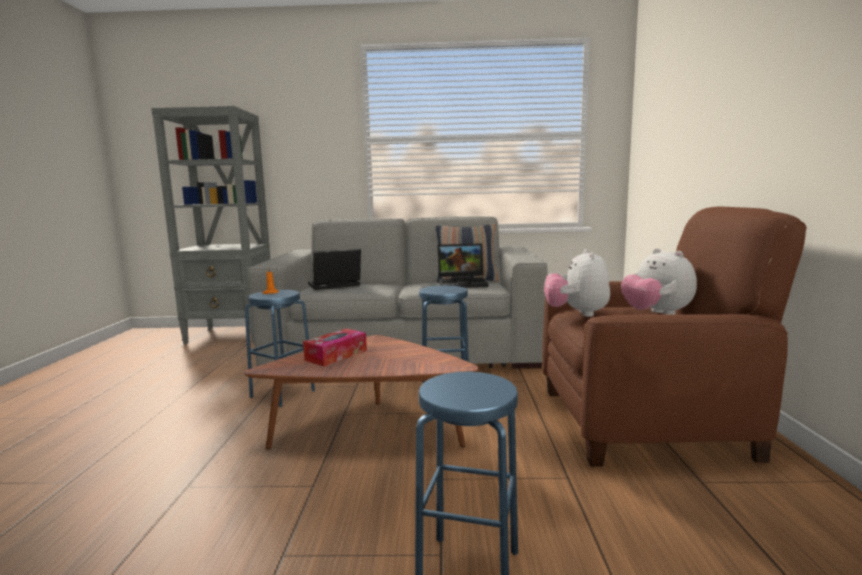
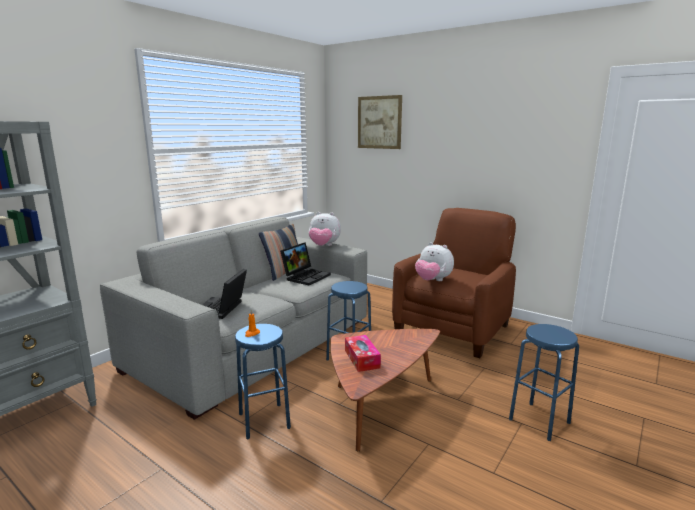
camera: 55 degrees left, 5 degrees up
(656, 314) = (455, 270): plush toy -> plush toy (324, 246)
(674, 84) = (379, 122): none -> picture

